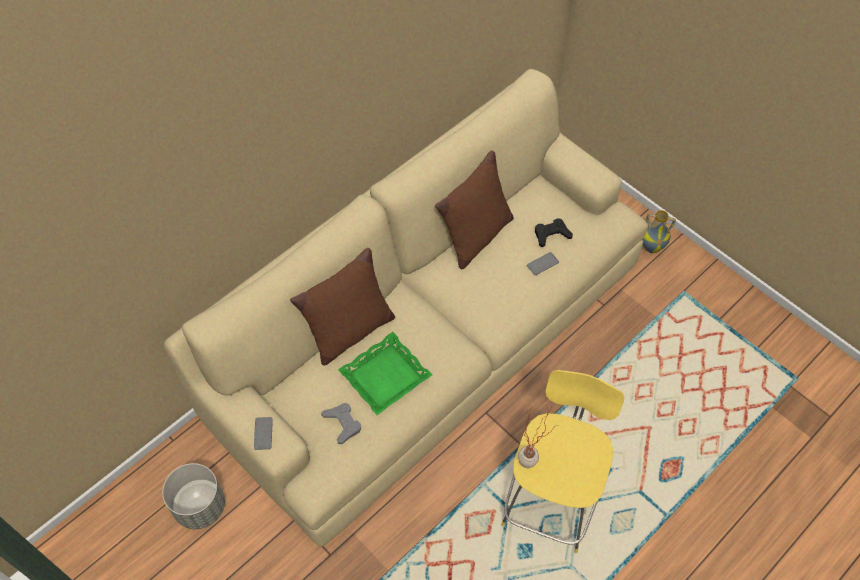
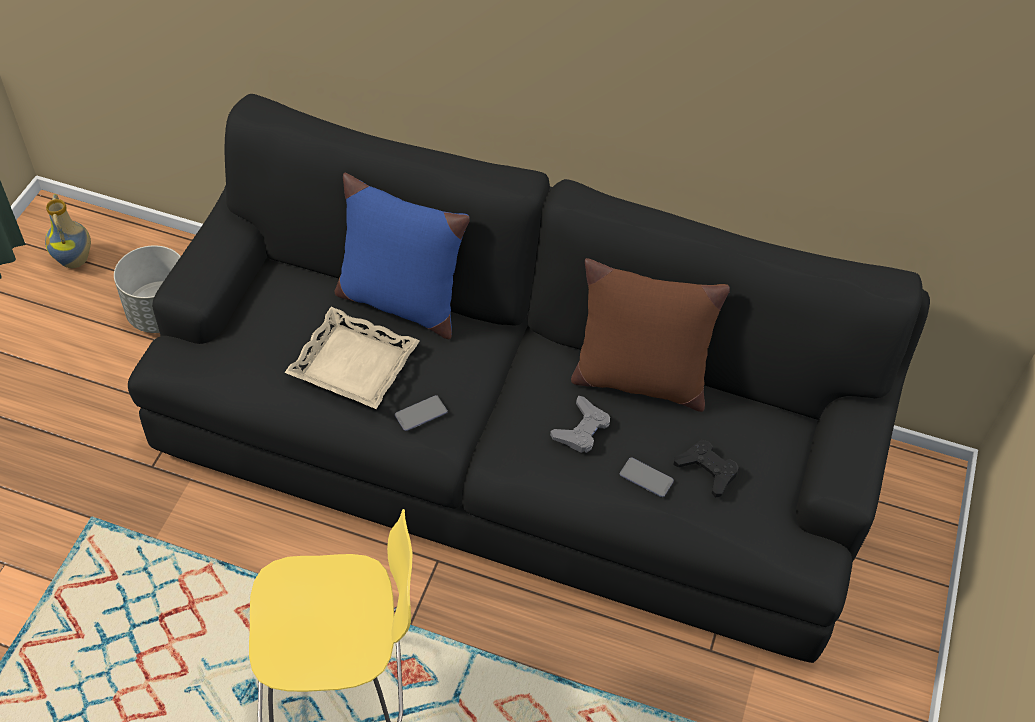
camera: 60 degrees right, 5 degrees down
(263, 433) = (197, 266): phone -> phone (421, 414)
(343, 424) = (262, 348): grey game controller -> grey game controller (581, 429)
(349, 332) = (399, 301): brown pillow -> blue pillow
(385, 377) = (353, 365): green tray -> beige tray
(428, 340) = (512, 447): beige sofa -> black sofa
(533, 461) = (298, 580): potted plant -> none
(651, 246) = (868, 682): vase -> vase (76, 260)

